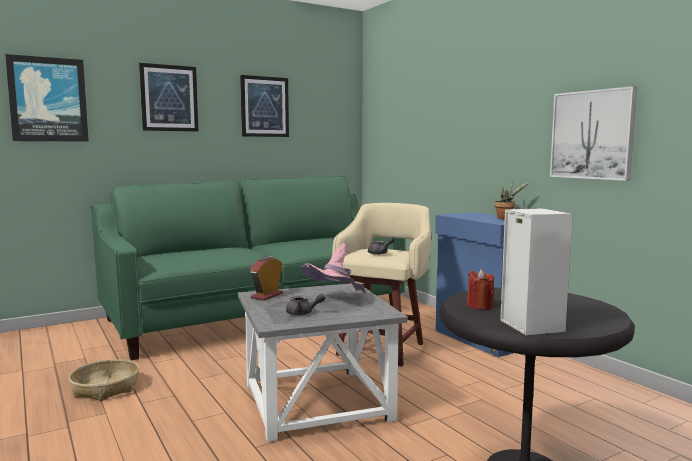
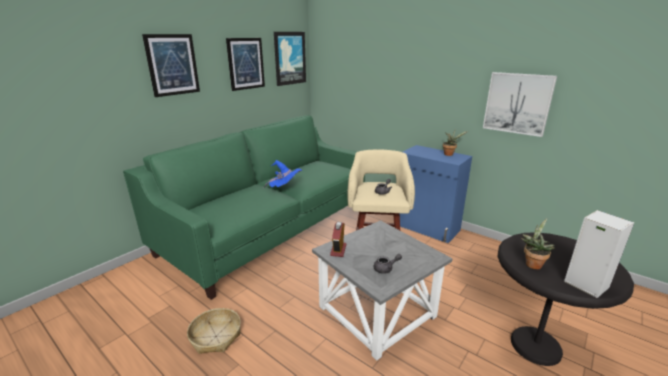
camera: 20 degrees left, 15 degrees up
(48, 99) = (62, 79): picture -> picture (289, 58)
(271, 250) = (285, 188): none -> blue hat
(336, 300) = (390, 247): pink hat -> none
(479, 306) = (532, 263): red candle -> potted plant

